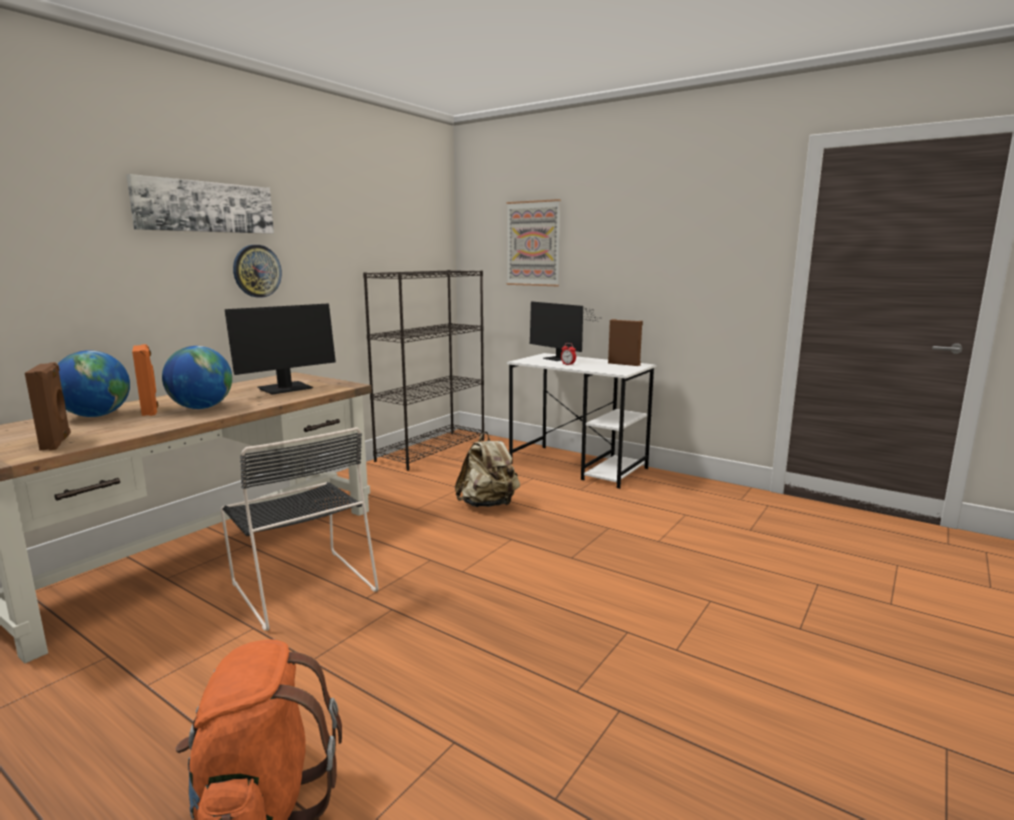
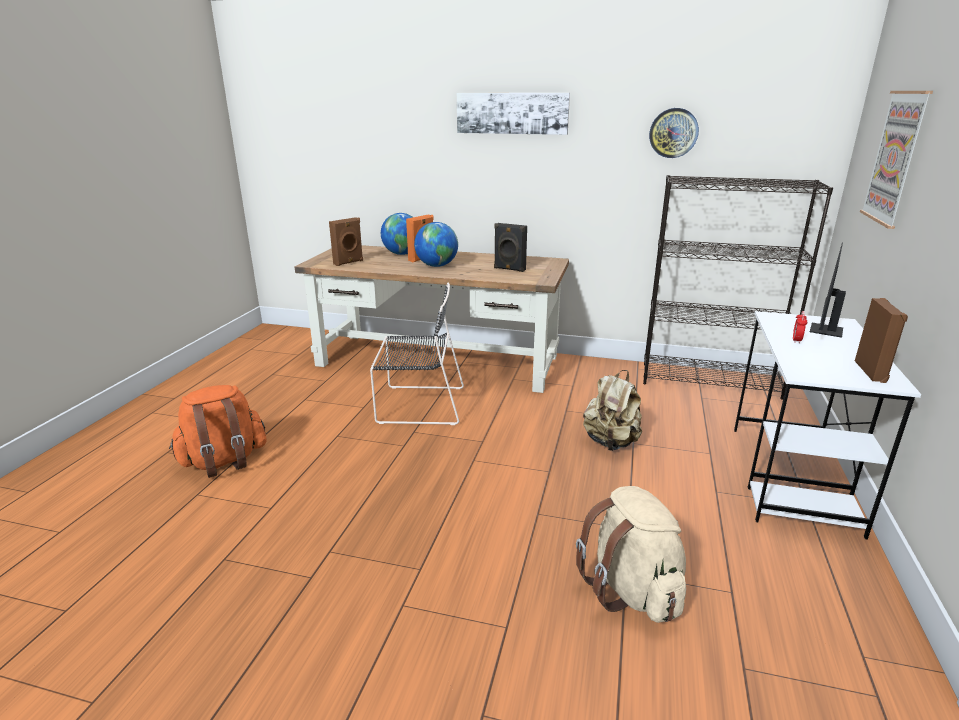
camera: 70 degrees right, 10 degrees up
(257, 271) = (549, 167): wall clock -> wall clock (673, 133)
(285, 389) = (509, 269): monitor -> black speaker
(302, 584) = (418, 404): black chair -> black chair turned 120 degrees counterclockwise
(677, 543) = (631, 589): none -> beige backpack

